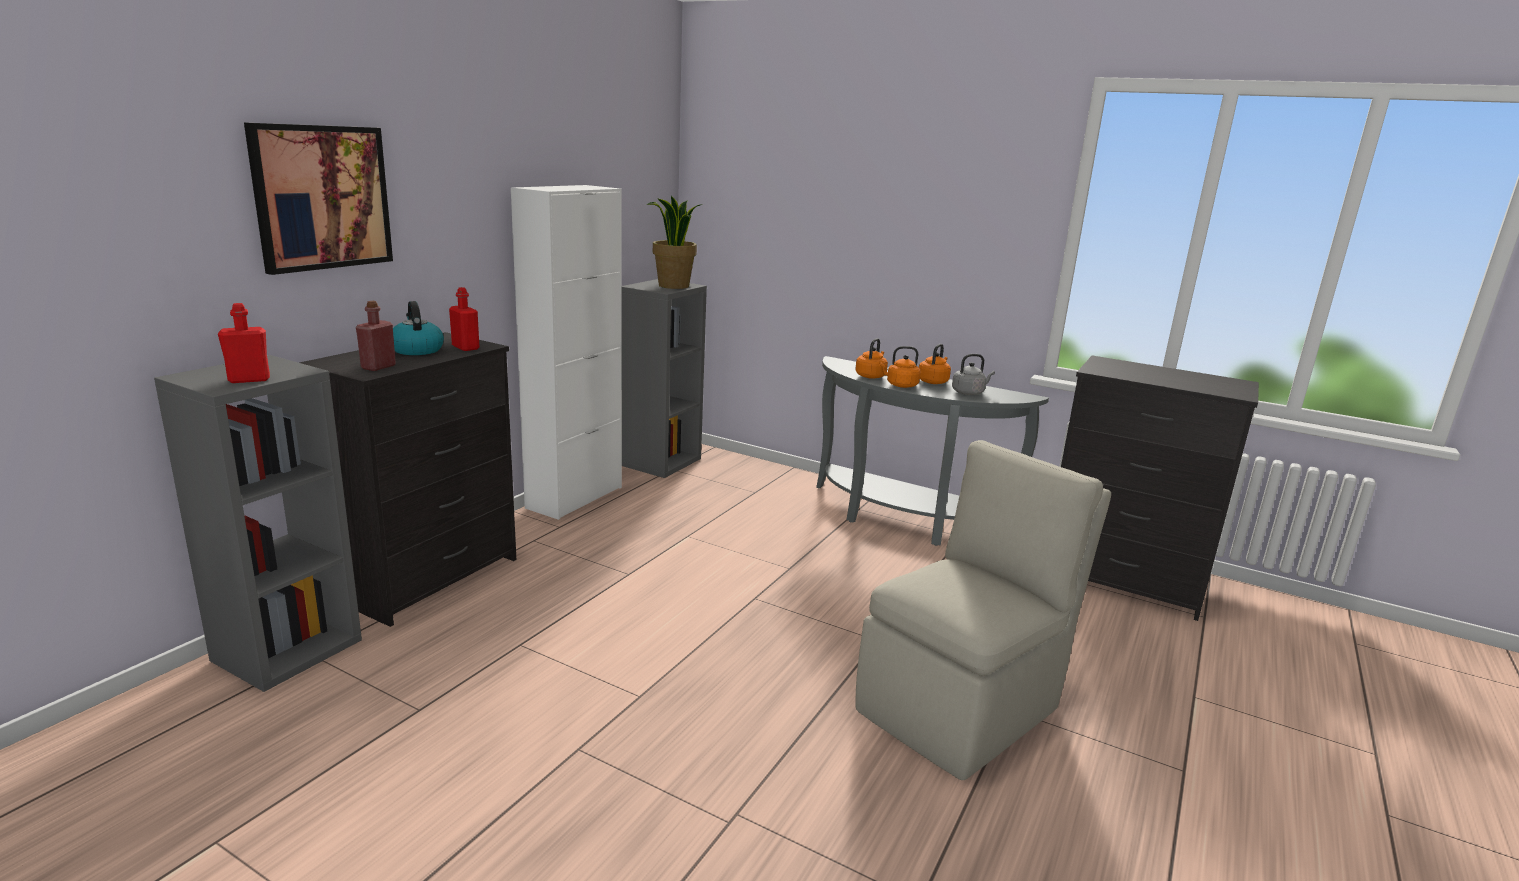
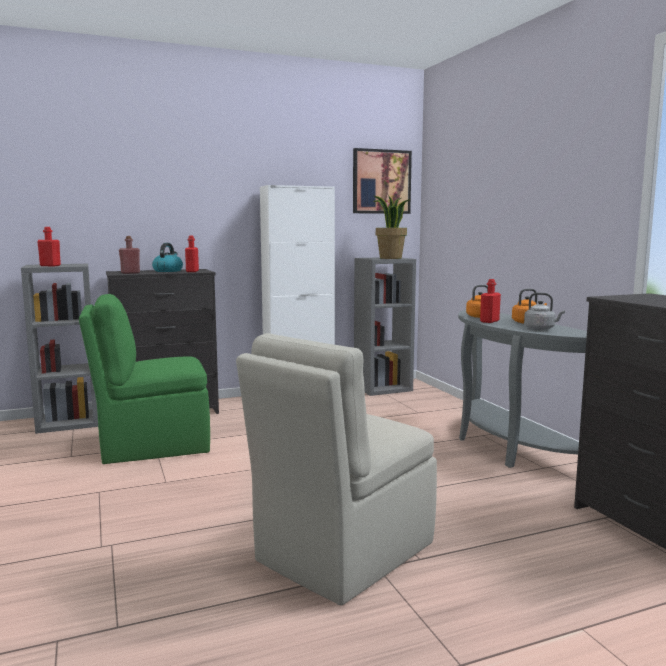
camera: 40 degrees right, 10 degrees down
(321, 197) = (129, 186): picture -> picture (381, 182)
(516, 646) = (151, 446): none -> green chair
(900, 385) = (489, 321): orange kettle -> red bottle
(961, 707) = (342, 553): beige chair -> beige chair turned 135 degrees clockwise

